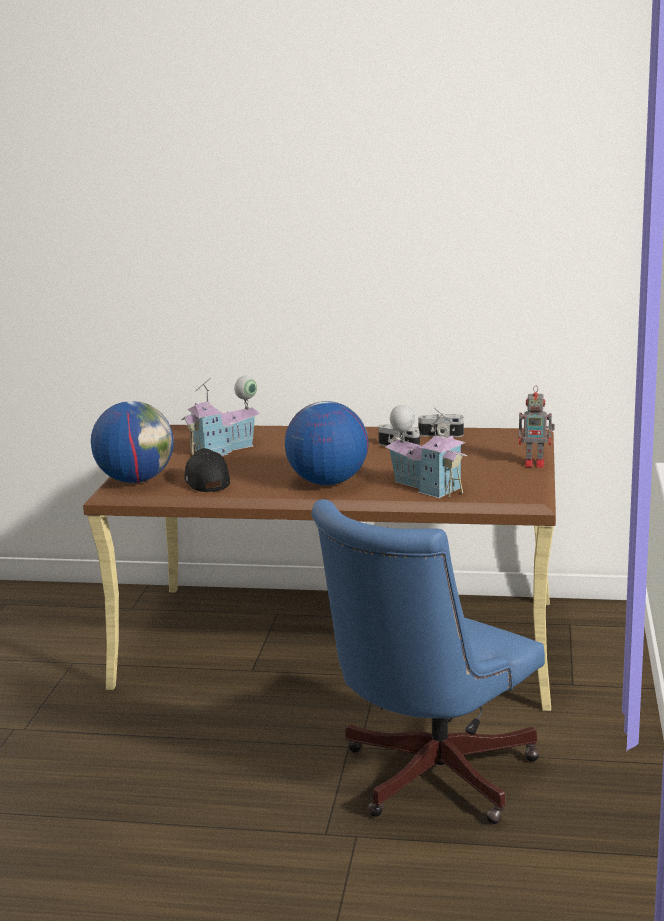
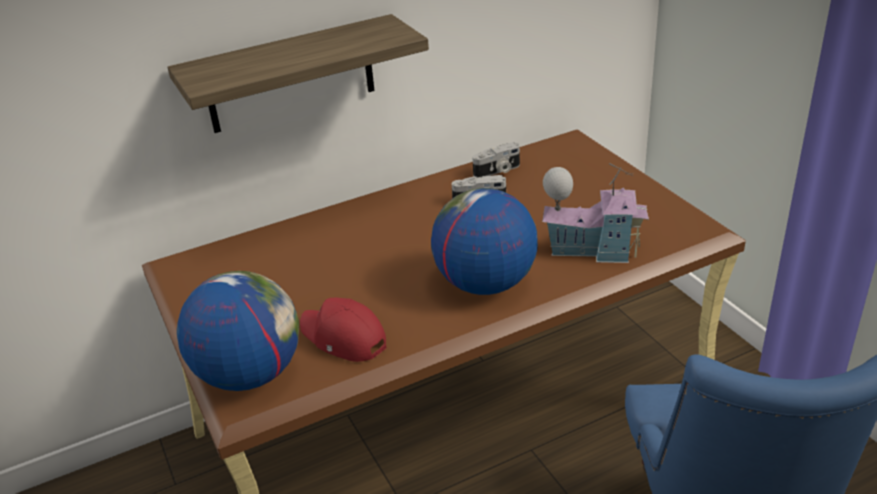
camera: 35 degrees left, 15 degrees up
(206, 481) = (343, 338): black cap -> red cap
(224, 449) = (293, 275): toy house -> none
(287, 313) = (290, 75): none -> shelf
(536, 463) = (639, 179): toy robot -> none

